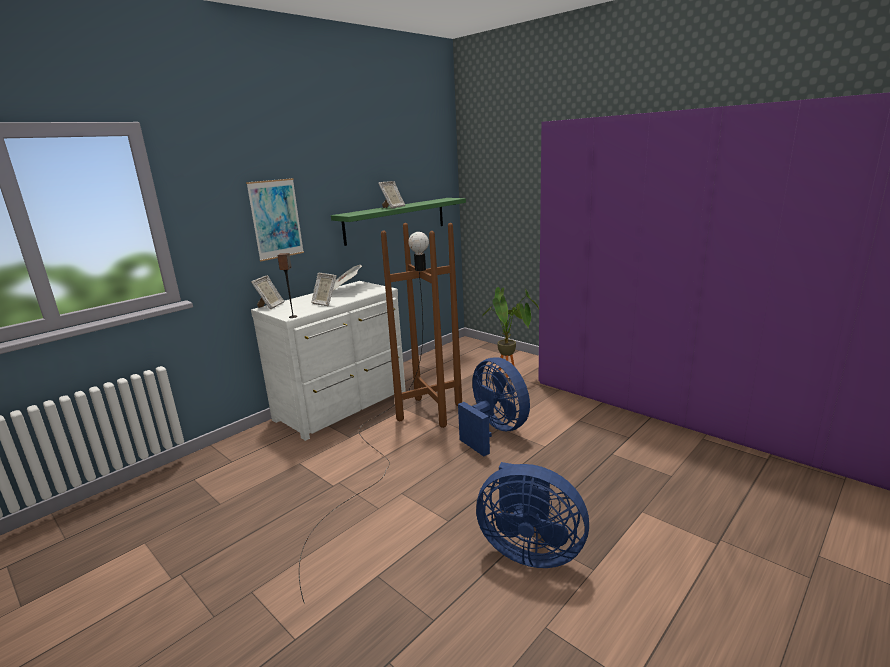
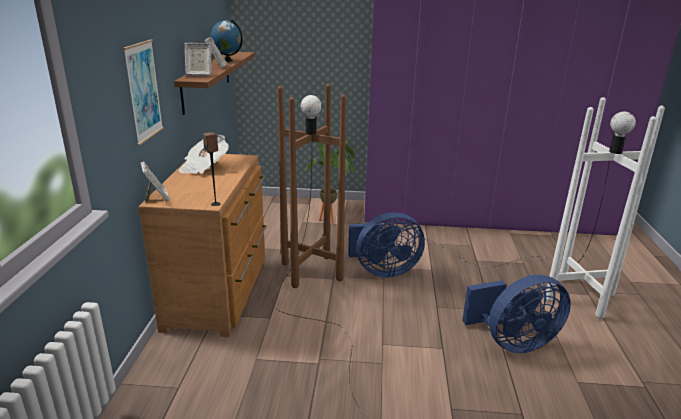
camera: 40 degrees left, 5 degrees up
(325, 303) = (217, 183): picture frame -> picture frame (199, 75)
(344, 406) = (220, 292): white dresser -> brown dresser
(396, 220) = (206, 80): green shelf -> brown shelf
(419, 203) = (228, 60): none -> globe
(494, 431) = (383, 271): blue fan -> blue fan turned 150 degrees clockwise
(651, 489) = (524, 275): none -> white floor lamp

